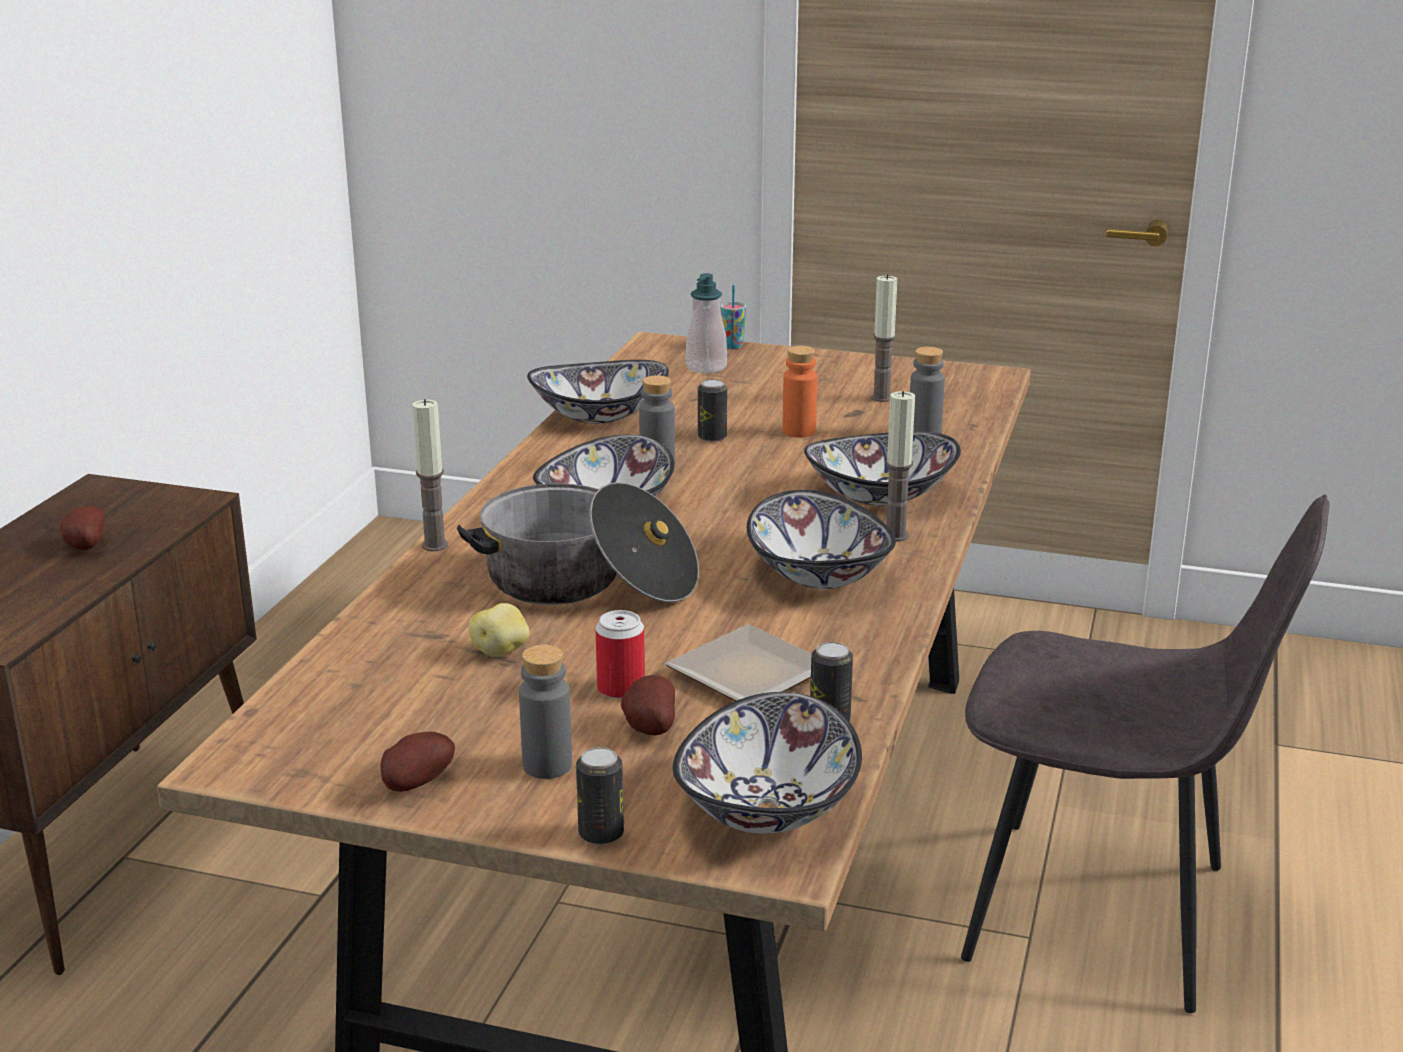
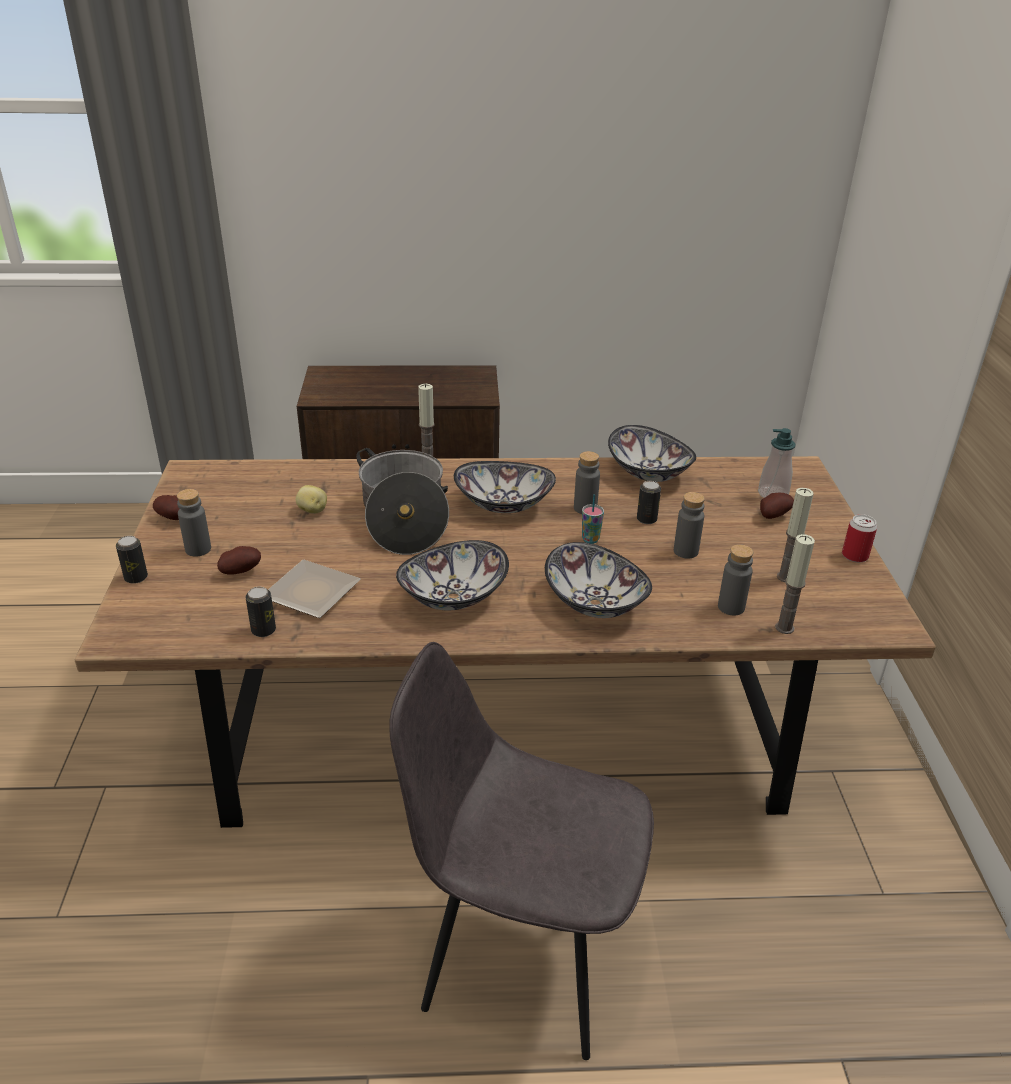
camera: 70 degrees right, 10 degrees up
(84, 547) = (415, 388): potato -> potato (772, 516)
(621, 688) = (282, 554): can -> can (854, 556)
(732, 346) = (828, 496): cup -> cup (590, 539)
(769, 809) = (164, 625): bowl -> none
(799, 431) = (685, 551): orange bottle -> grey bottle
(895, 535) = (531, 619): candle -> candle (784, 628)
(1105, 915) = (521, 947): grey chair -> grey chair turned 105 degrees clockwise

